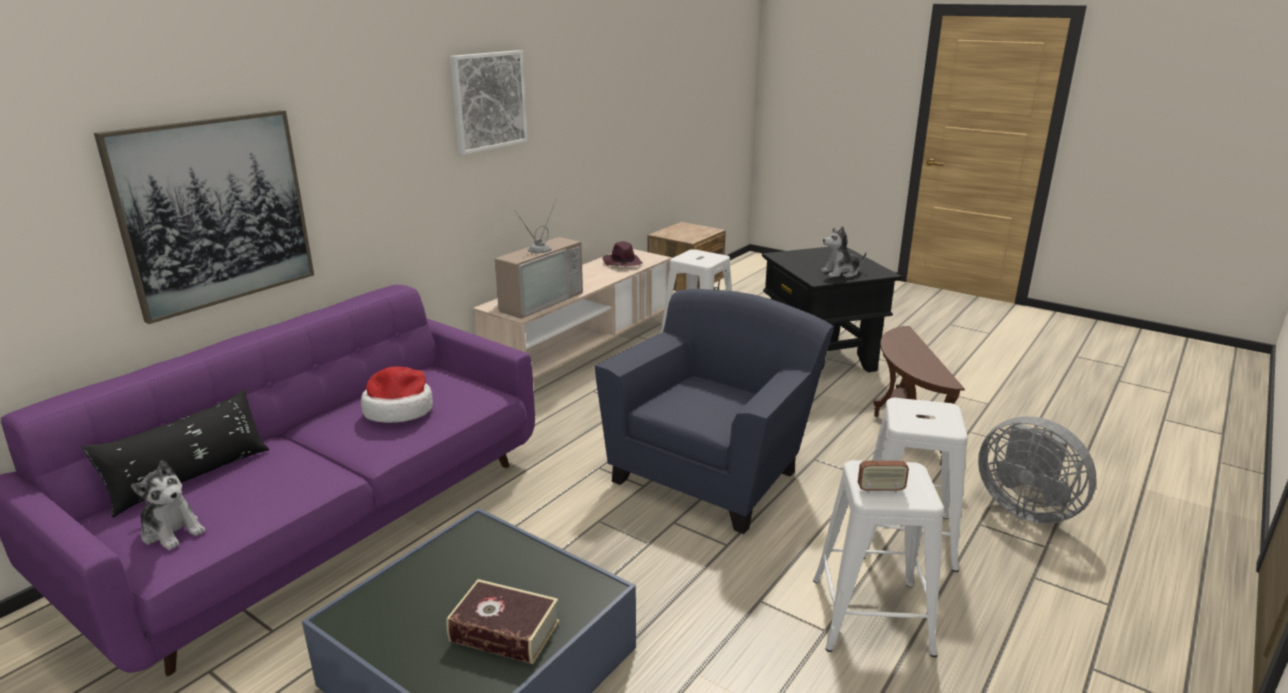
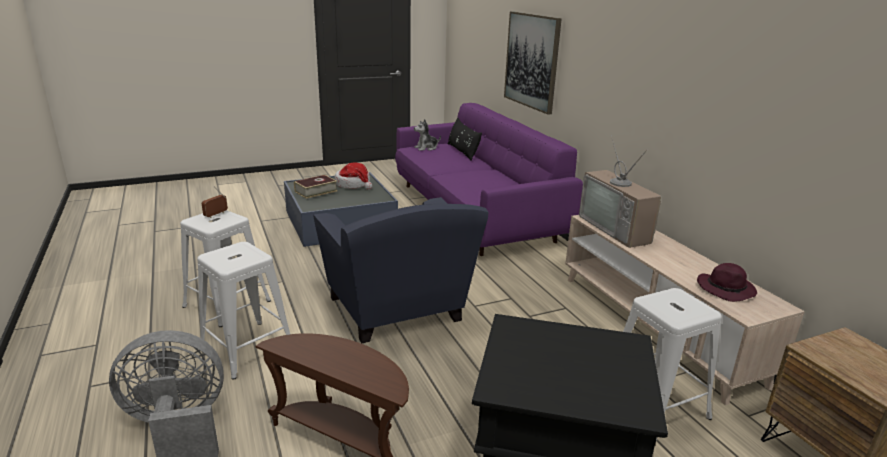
camera: 120 degrees right, 0 degrees up
(399, 409) = (480, 179): hat -> hat (353, 184)
(488, 101) = (675, 50): picture -> none
(841, 273) = (524, 354): plush toy -> none

